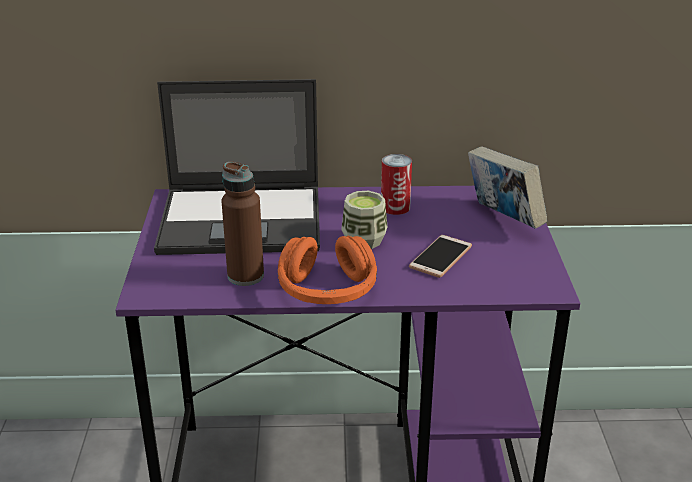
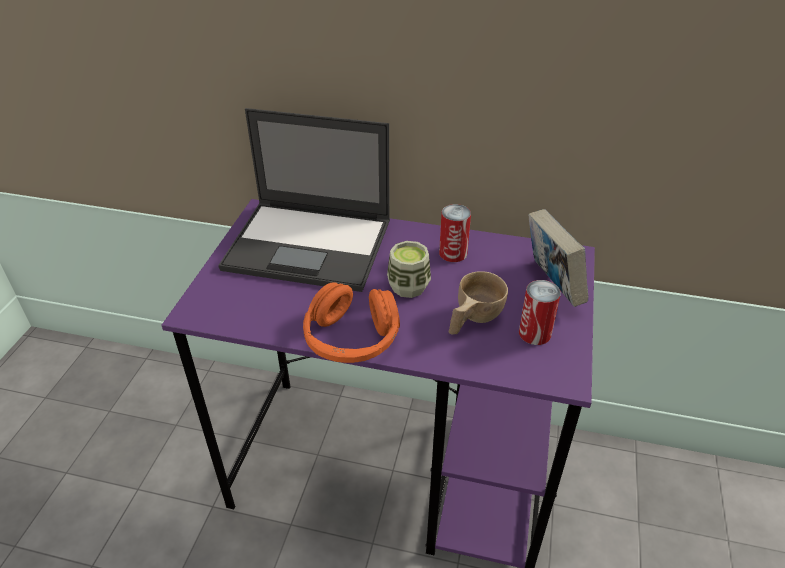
camera: 15 degrees right, 10 degrees up
(245, 276) = (285, 308): brown bottle -> none
(440, 257) = (472, 319): phone -> beige cup
(505, 259) = (534, 333): none -> can

